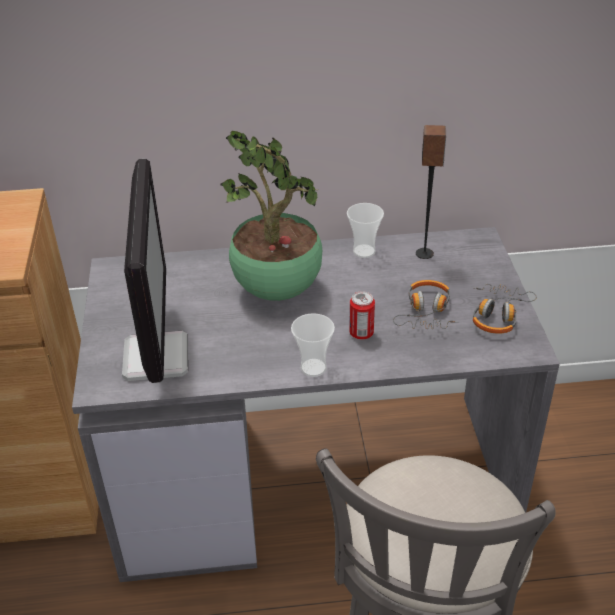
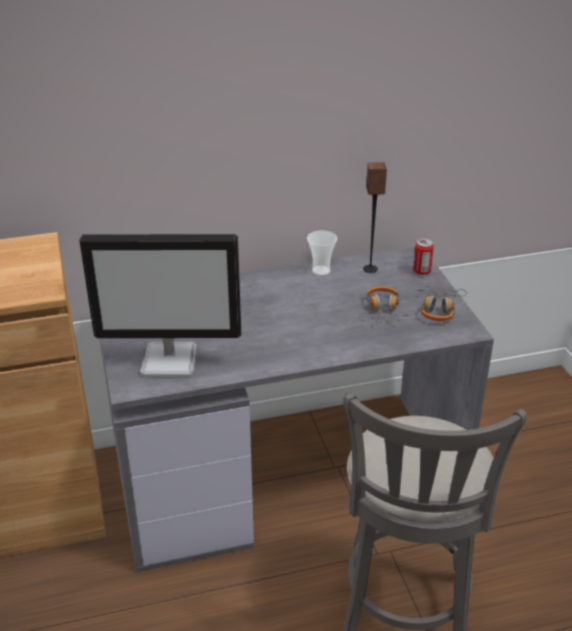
camera: 10 degrees left, 5 degrees down
(155, 356) = (171, 360): monitor -> monitor turned 105 degrees clockwise
(279, 291) = (260, 305): potted plant -> none
(313, 368) = (303, 358): cup -> none
(361, 333) = (335, 330): can -> can (421, 271)

